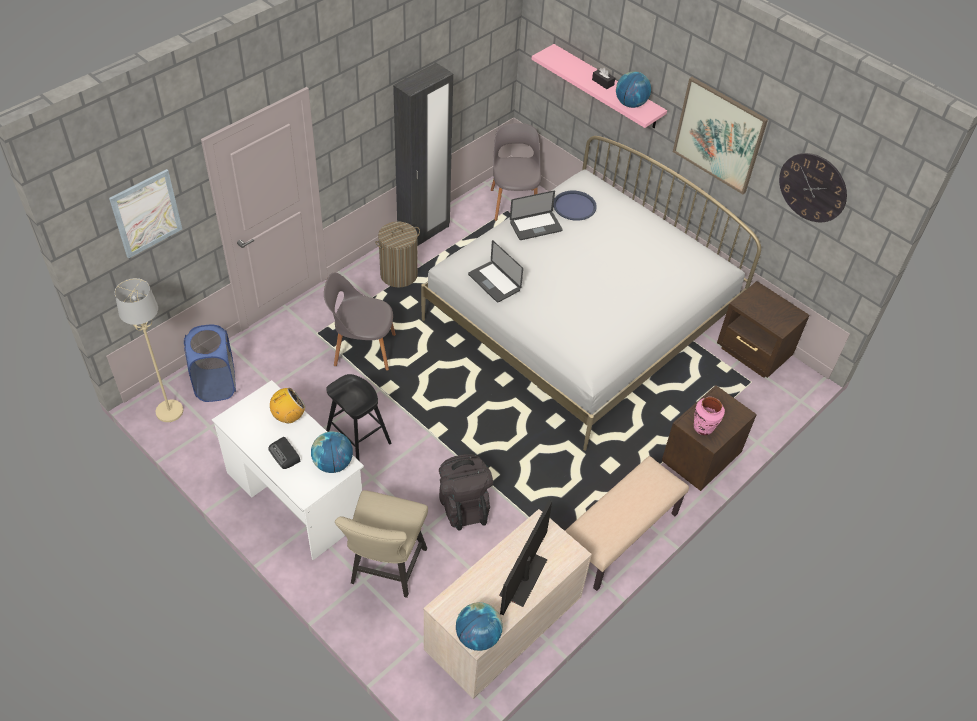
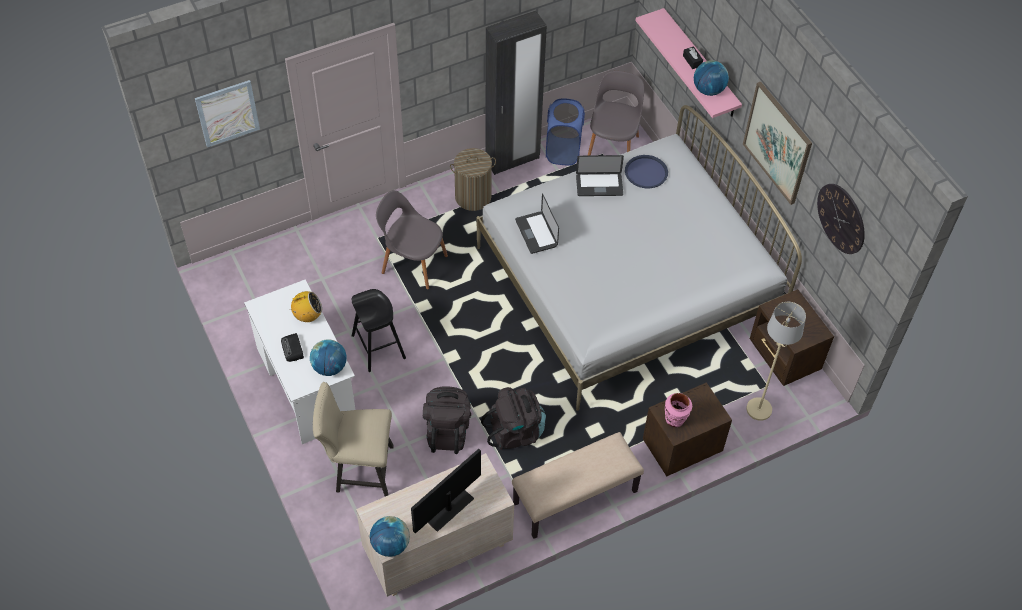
camera: 20 degrees right, 5 degrees up
(170, 411) = (227, 281): beige floor lamp -> beige floor lamp (759, 409)
(216, 385) = (274, 266): blue laundry basket -> blue laundry basket (563, 151)
(385, 570) = (359, 470): beige chair -> beige chair turned 60 degrees clockwise
(533, 488) = (515, 432): none -> black backpack

